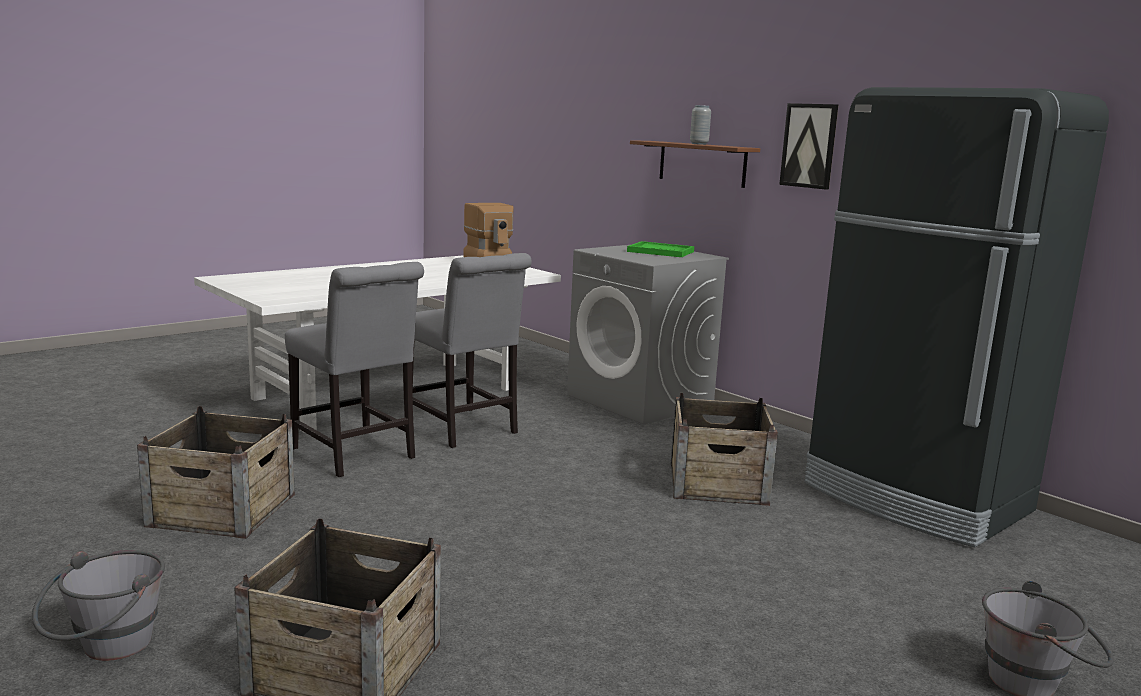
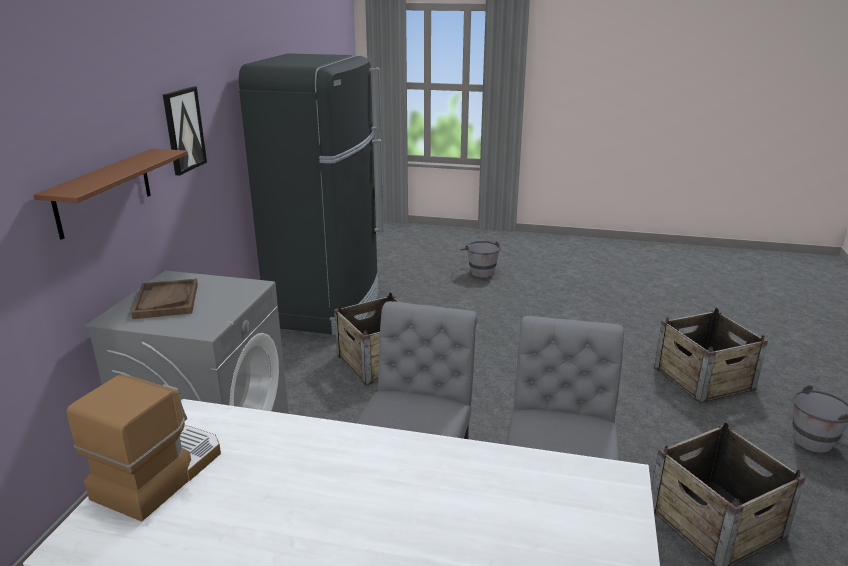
camera: 125 degrees left, 10 degrees up
(661, 251) = (166, 300): green tray -> brown tray
(699, 144) = (128, 166): grey vase -> none

